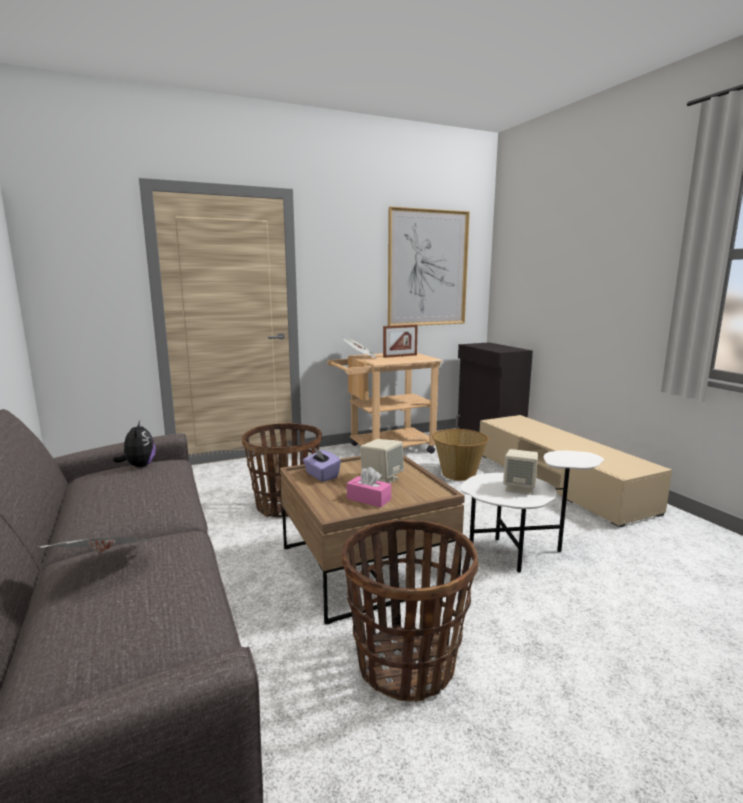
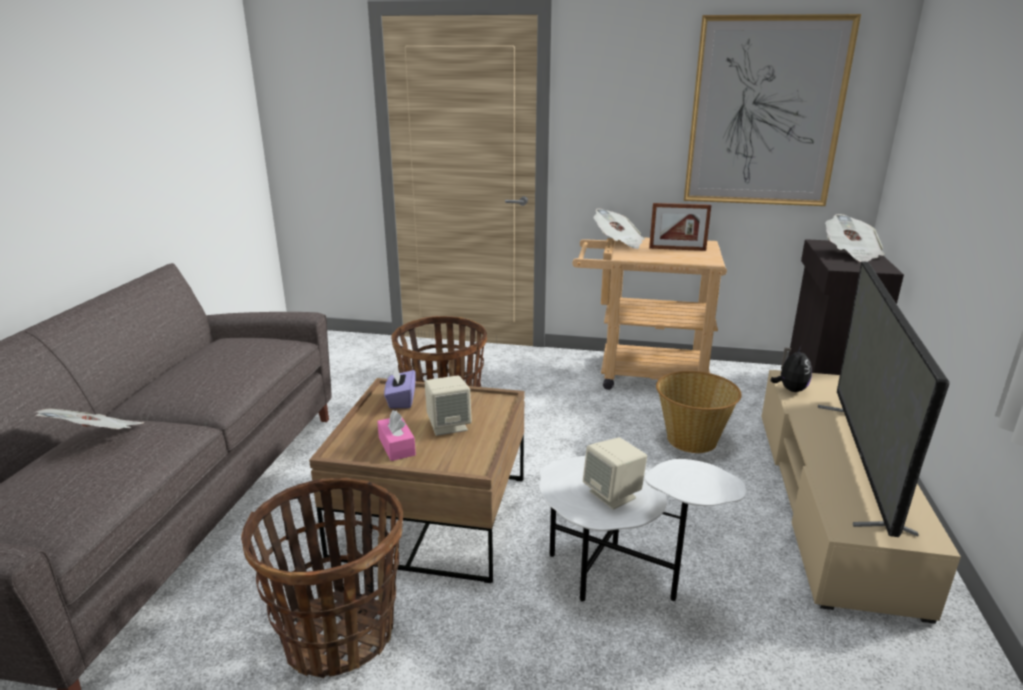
camera: 35 degrees right, 10 degrees up
(139, 466) = (254, 342): plush toy -> plush toy (790, 389)
(493, 346) = (851, 254): none -> newspaper
(581, 446) = (861, 461): none -> television

